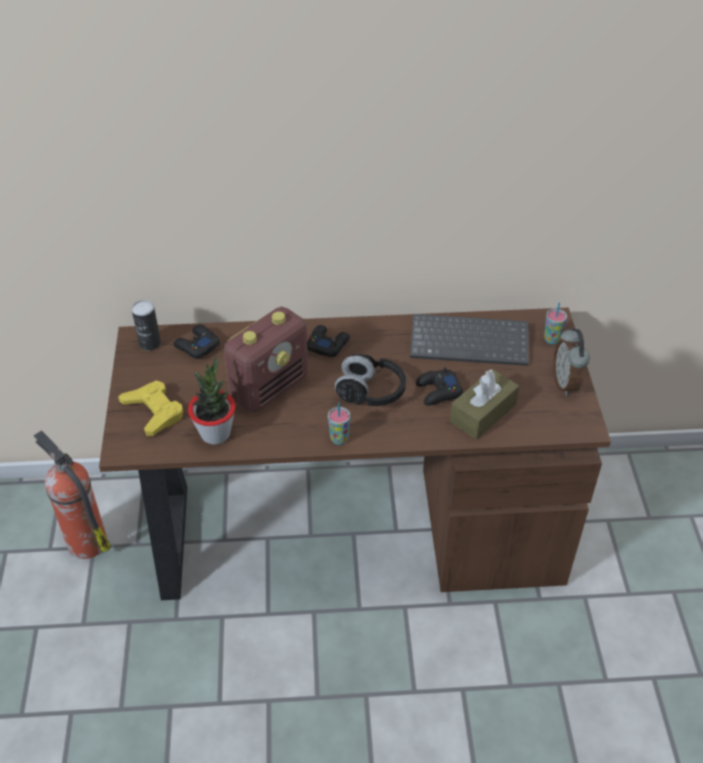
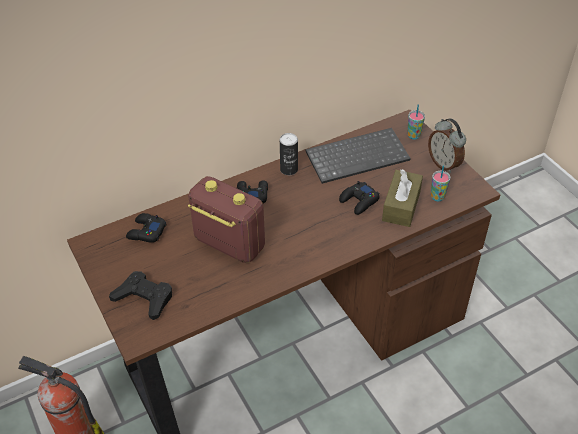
camera: 25 degrees left, 0 degrees up
(150, 343) = (104, 244): can -> can (289, 169)
(154, 411) = (144, 298): yellow game controller -> black game controller
(215, 433) = (208, 296): potted plant -> none
(270, 387) = (228, 244): radio -> radio turned 75 degrees counterclockwise
(339, 439) = (309, 264): cup -> cup (437, 197)
(370, 392) = (309, 220): black headphones -> none

